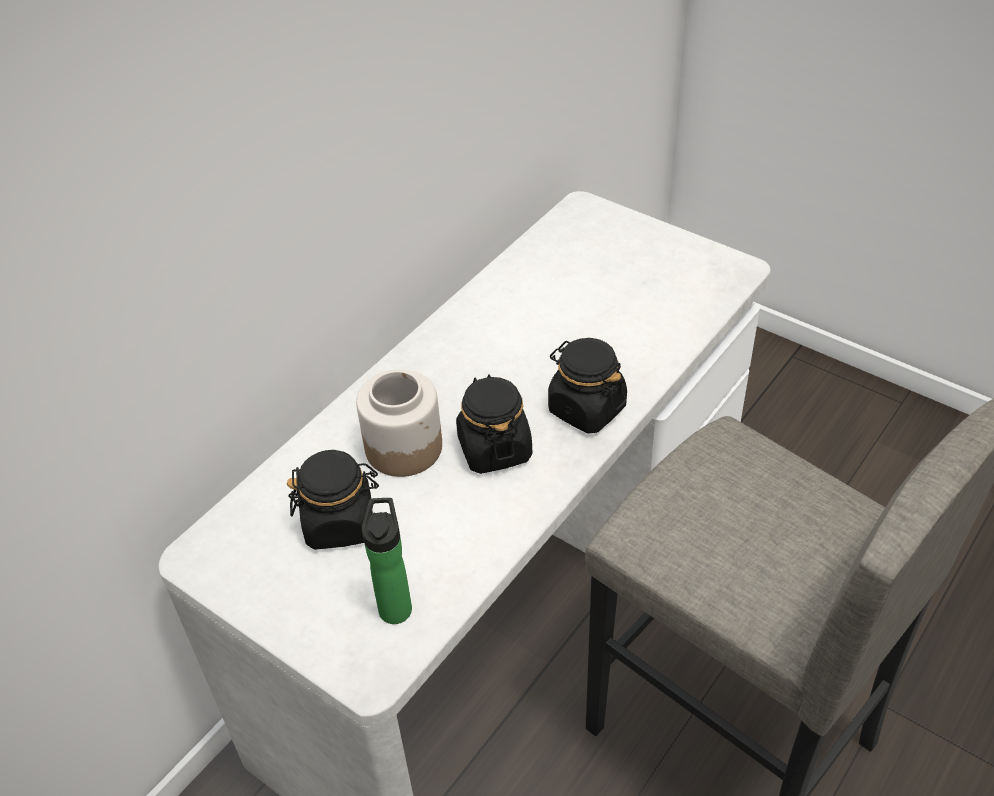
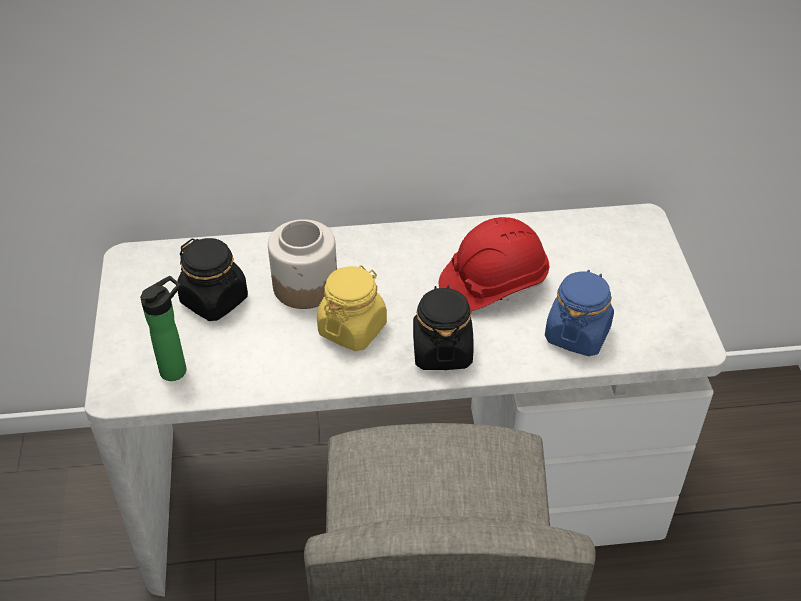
camera: 45 degrees right, 0 degrees up
(494, 448) = (352, 328): black jar -> yellow jar
(548, 331) = (493, 284): none -> red hard hat
(658, 320) = (577, 334): none -> blue jar

